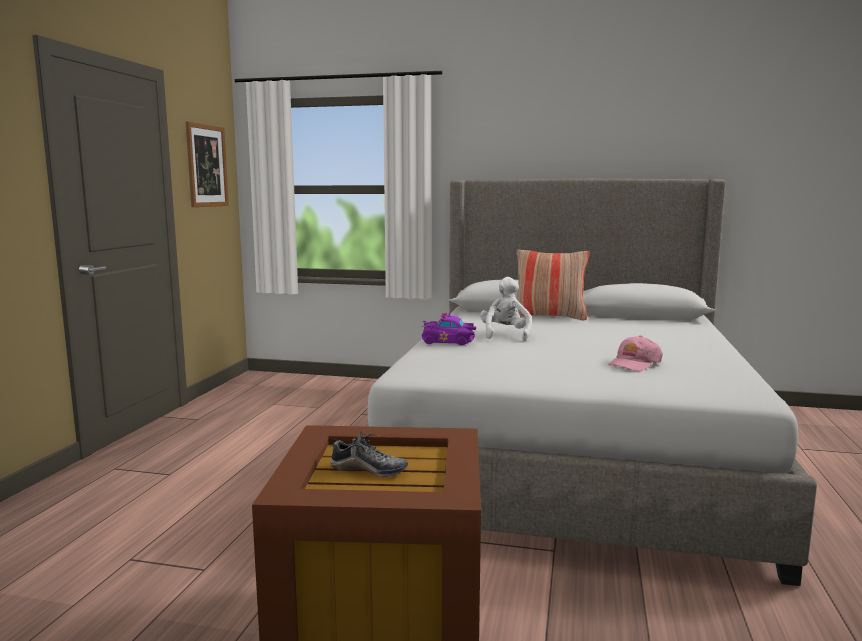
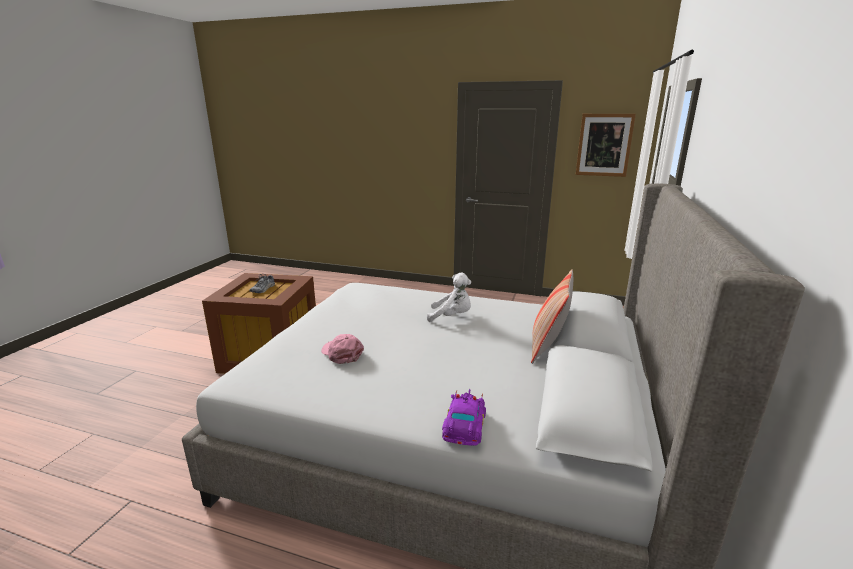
camera: 95 degrees right, 10 degrees up
(449, 341) = (430, 298): purple toy car -> purple toy car (463, 428)

